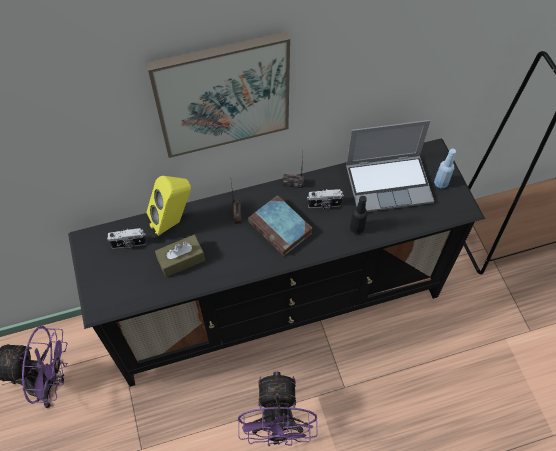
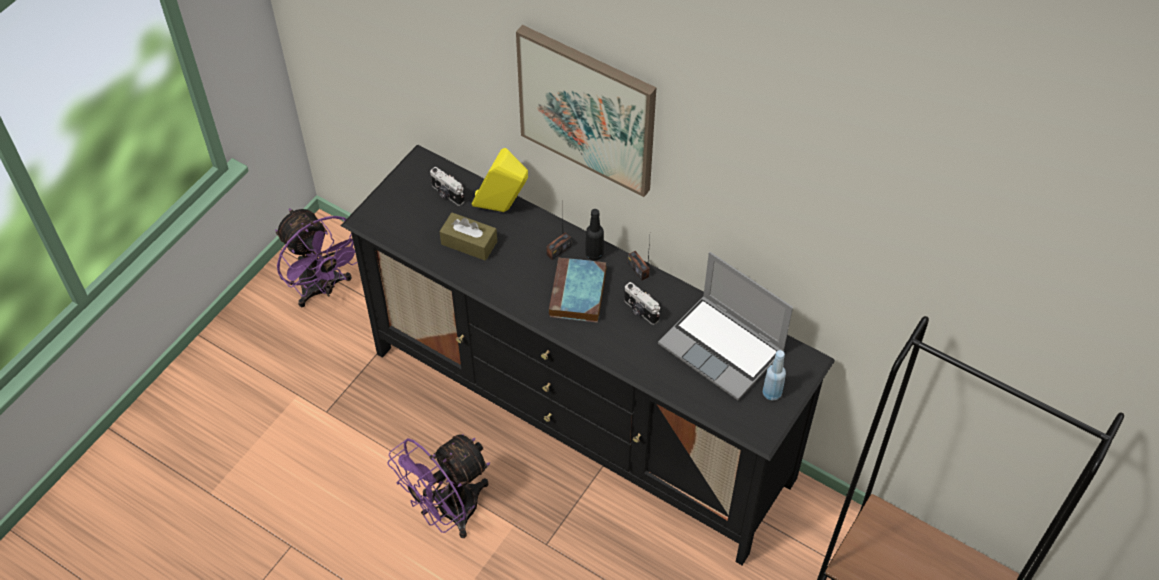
camera: 50 degrees right, 5 degrees down
(357, 228) = (640, 355): black bottle -> black bottle (594, 254)

